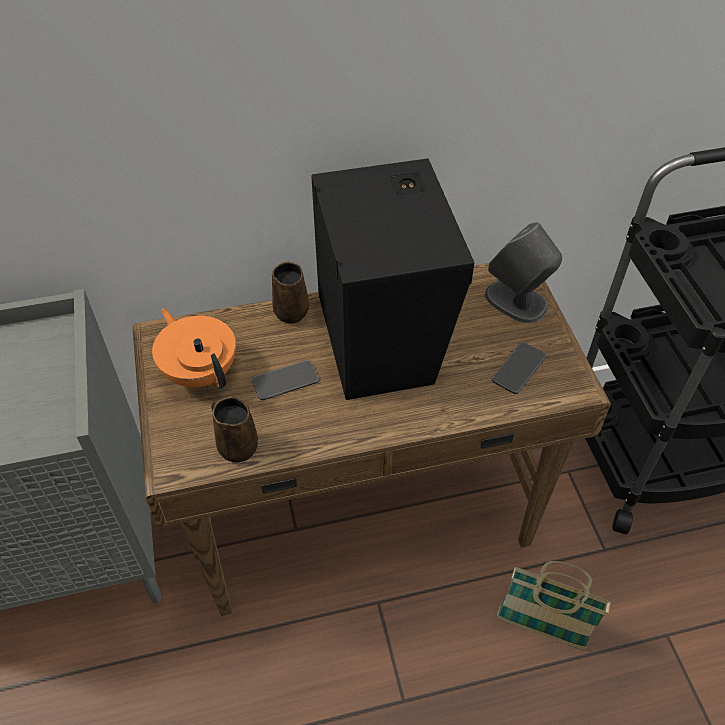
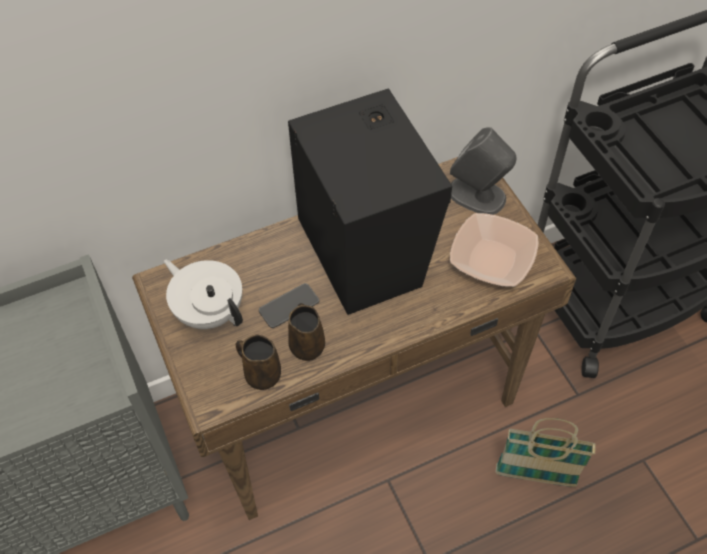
camera: 10 degrees left, 5 degrees up
(200, 371) = (209, 311): orange teapot -> white teapot
(291, 310) = (277, 237): brown mug -> brown mug (307, 345)
(518, 368) = (492, 259): phone -> bowl

